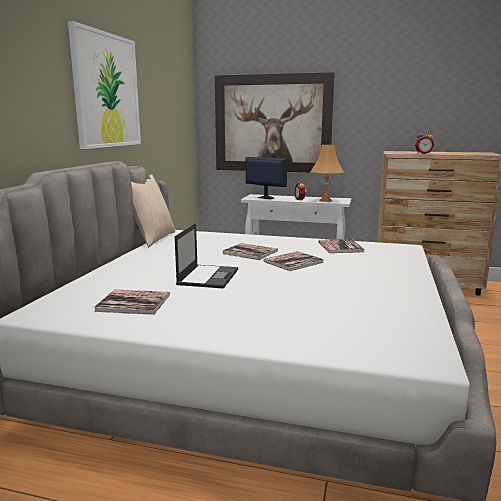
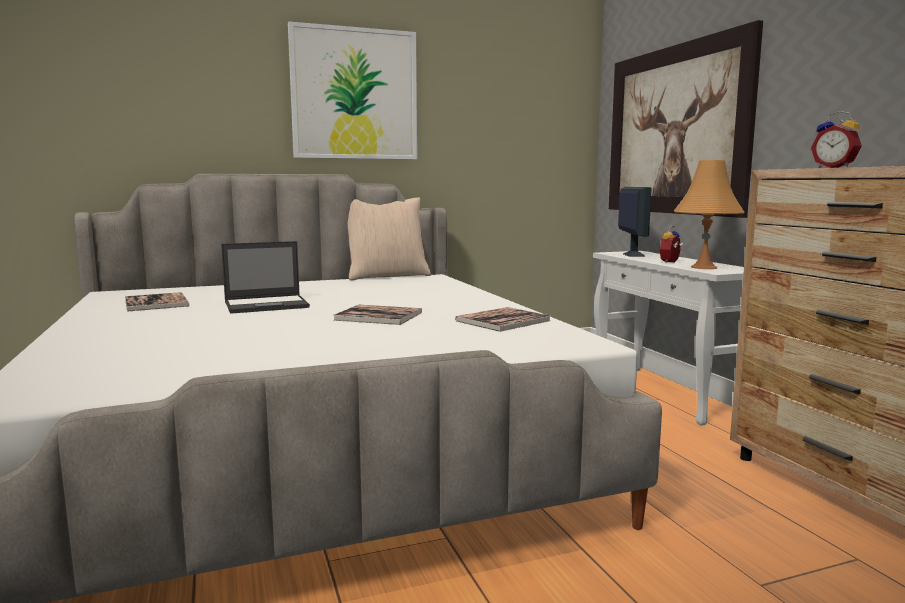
camera: 55 degrees right, 5 degrees down
(250, 252) = (393, 301): book -> none

